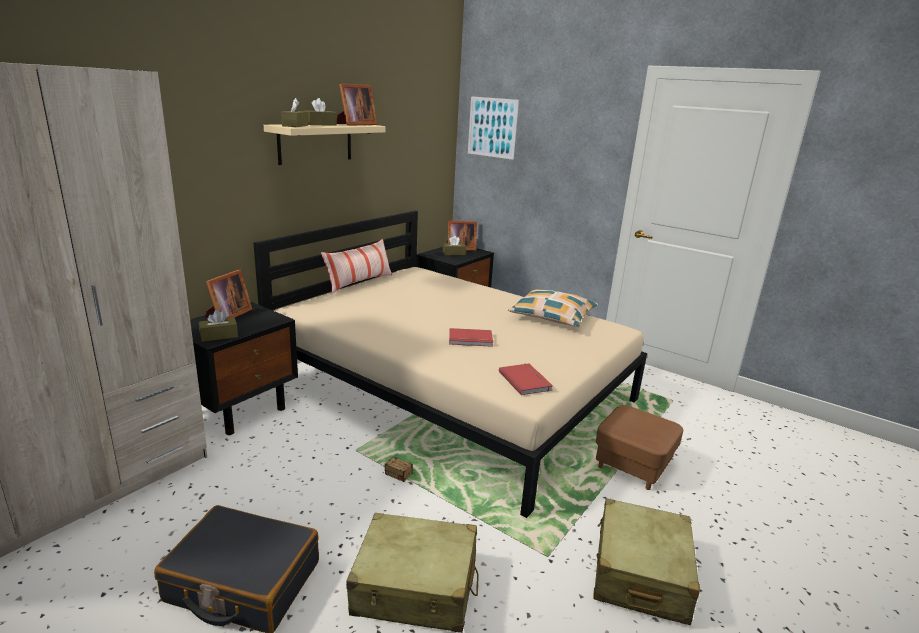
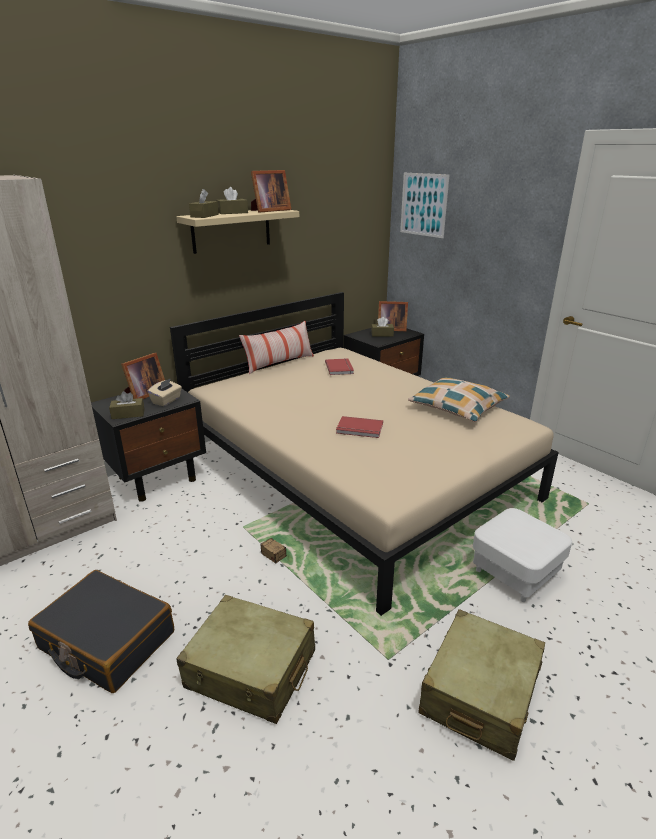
camera: 15 degrees right, 5 degrees up
(257, 321) = (166, 401): none -> beige tissue box
(526, 380) = (396, 478): red book -> red book (340, 368)
(633, 466) = (515, 573): brown ottoman -> white ottoman

